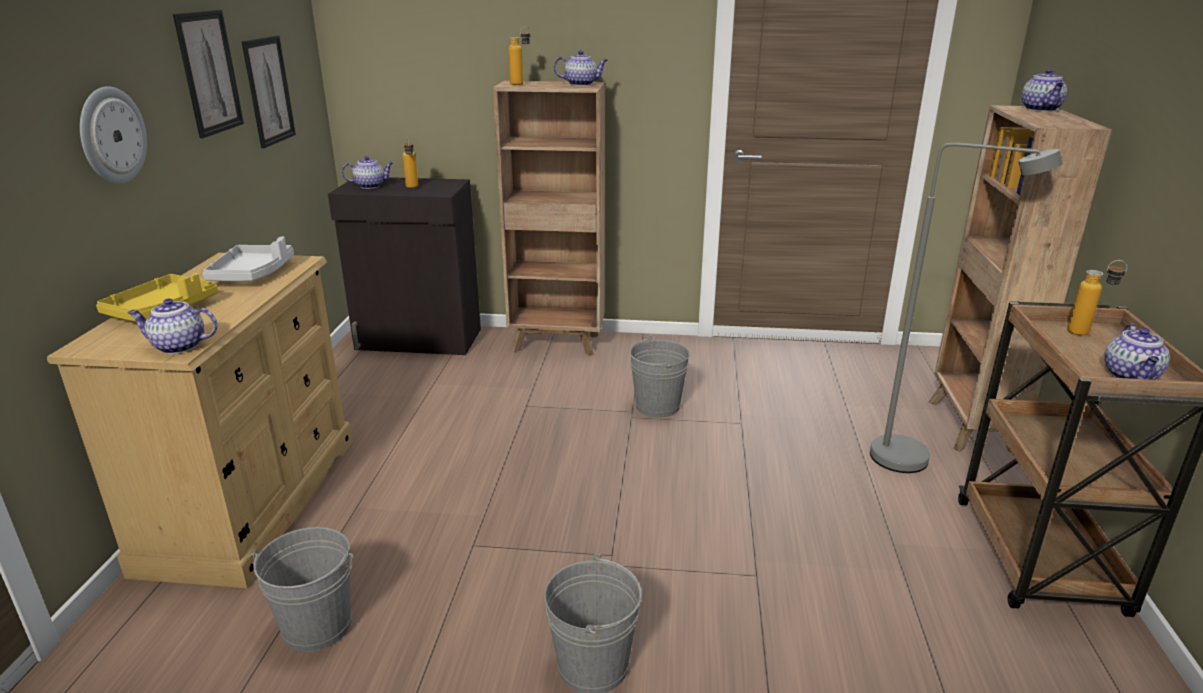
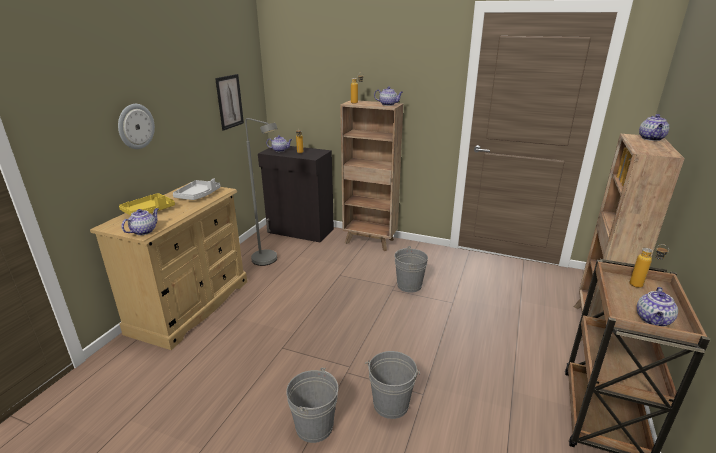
camera: 15 degrees right, 0 degrees up
(178, 346) = (144, 231): teapot -> teapot turned 105 degrees clockwise
(209, 73) = (194, 94): picture -> none
(317, 626) = (193, 376): grey bucket -> grey bucket (390, 404)
(915, 461) = (548, 342): grey floor lamp -> grey floor lamp (268, 261)

